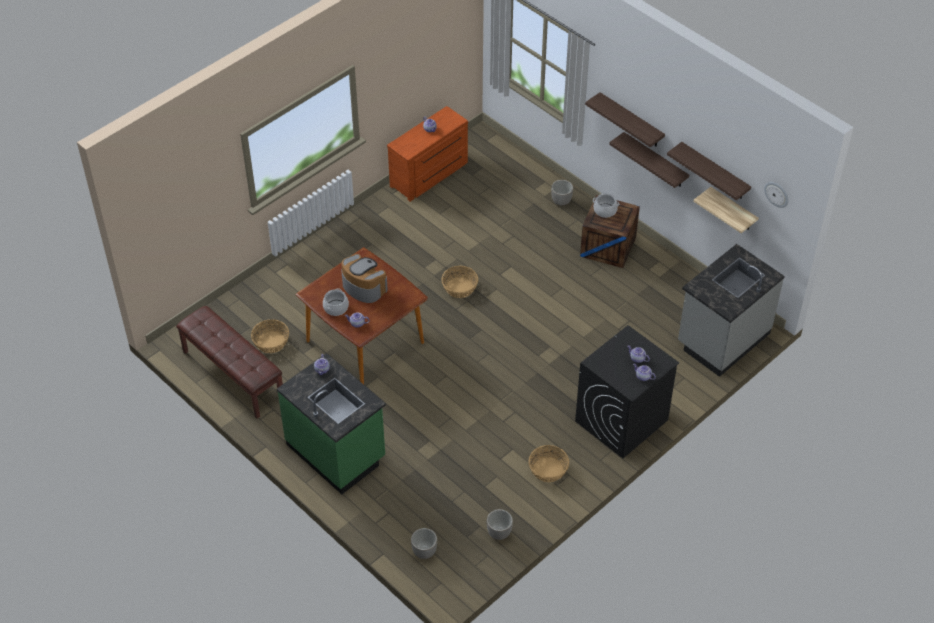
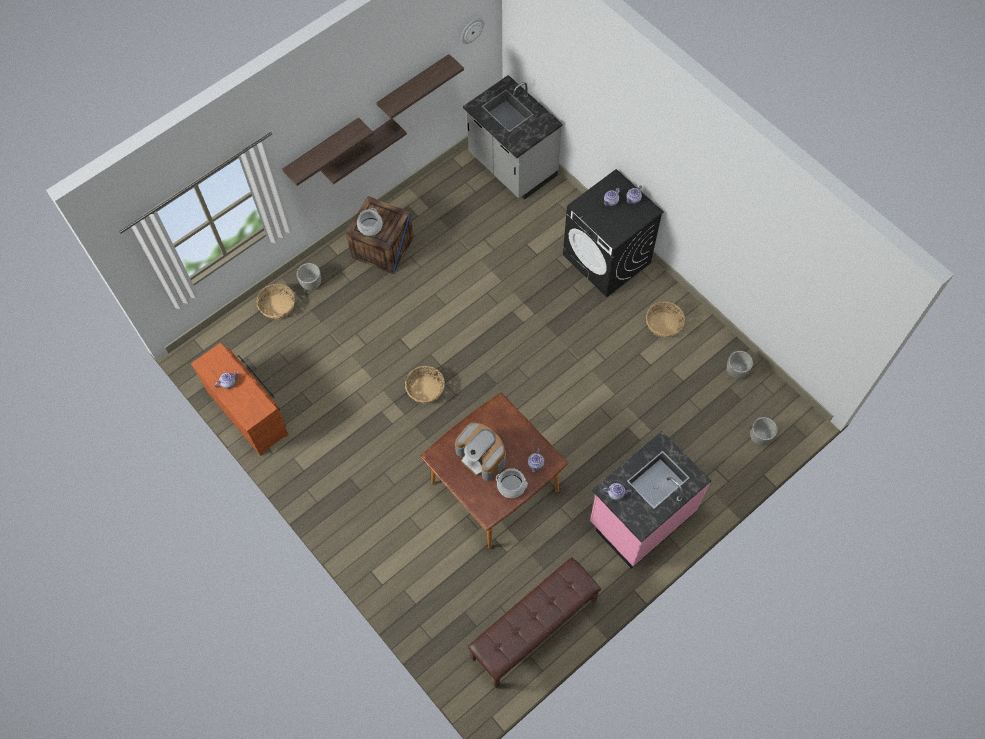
camera: 85 degrees left, 15 degrees up
(271, 342) = (488, 587): basket -> basket (278, 306)
(337, 451) = (640, 517): green counter -> pink counter
(363, 287) = (482, 456): coffee machine -> coffee machine turned 90 degrees counterclockwise
(733, 210) = (438, 92): shelf -> none

